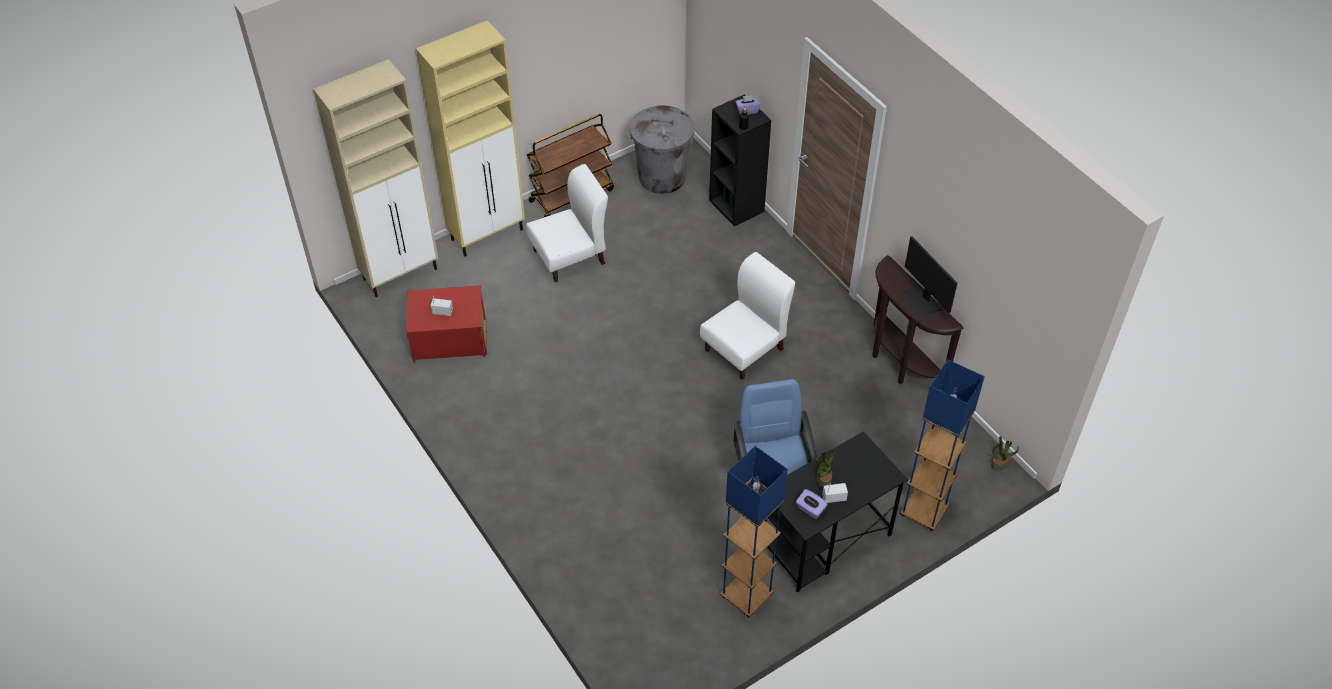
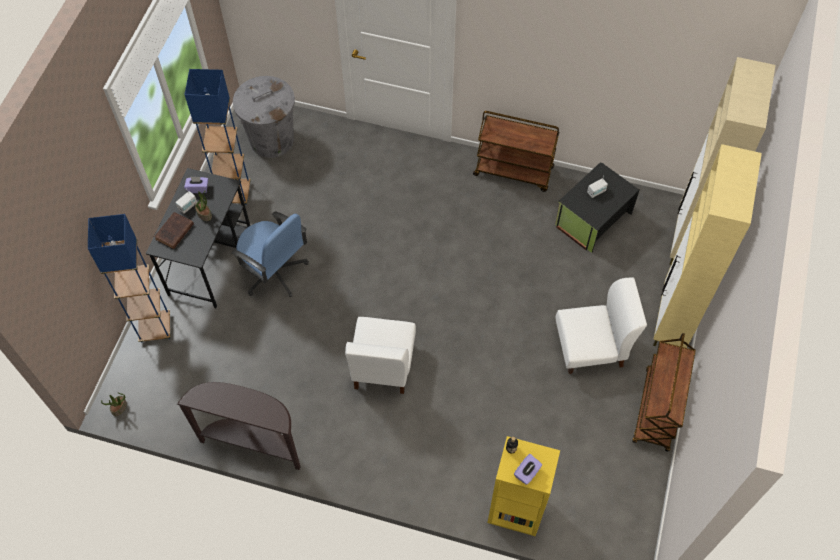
camera: 140 degrees right, 10 degrees up
(450, 340) = (592, 219): red storage box -> black storage box
(462, 425) = (514, 171): none -> brown cart
(570, 257) = (591, 348): white chair -> white chair turned 120 degrees counterclockwise
(662, 177) = (607, 491): grey trash can -> grey trash can (271, 140)
(737, 206) = (515, 510): black bookcase -> yellow bookcase
(866, 480) = (174, 232): none -> brown book
(921, 301) = (227, 403): monitor -> none

